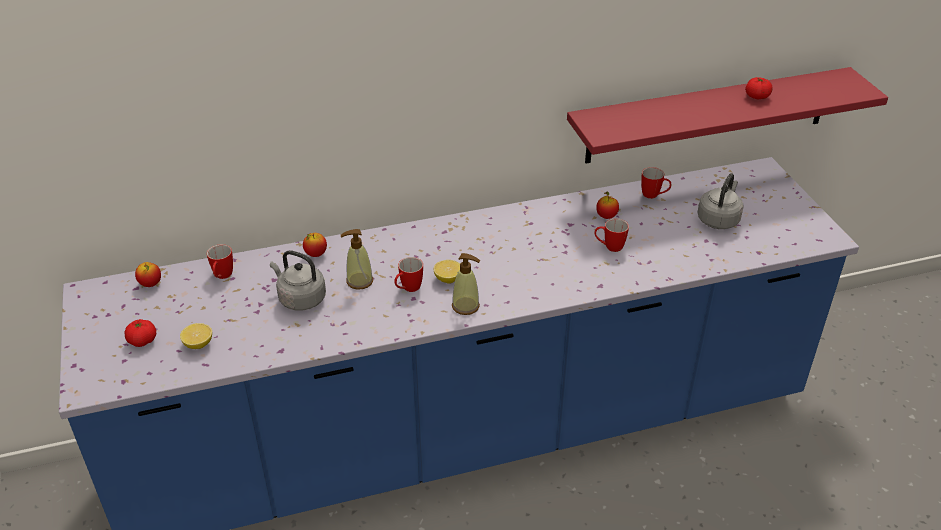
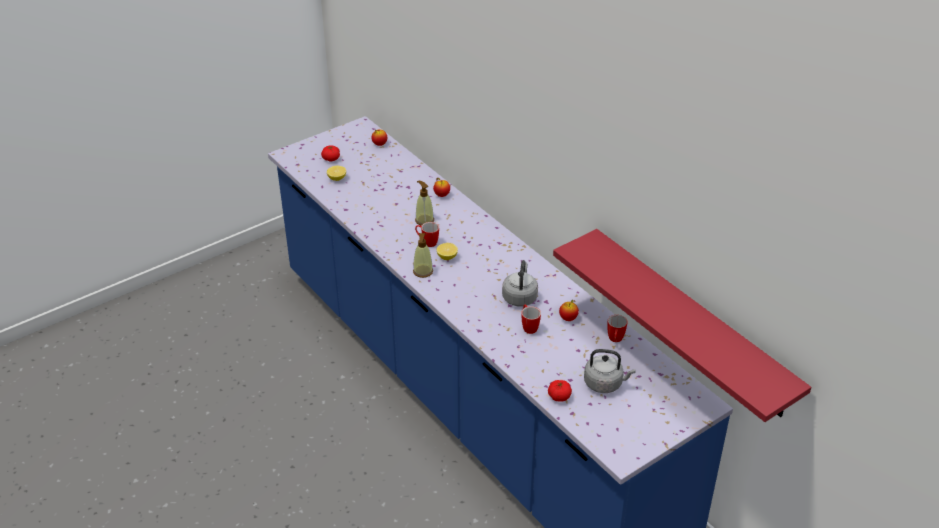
camera: 70 degrees right, 0 degrees up
(222, 277) = (399, 167): mug -> none
(300, 299) = (395, 202): grey kettle -> grey kettle (520, 297)
(757, 96) = (698, 328): tomato -> tomato (559, 396)

